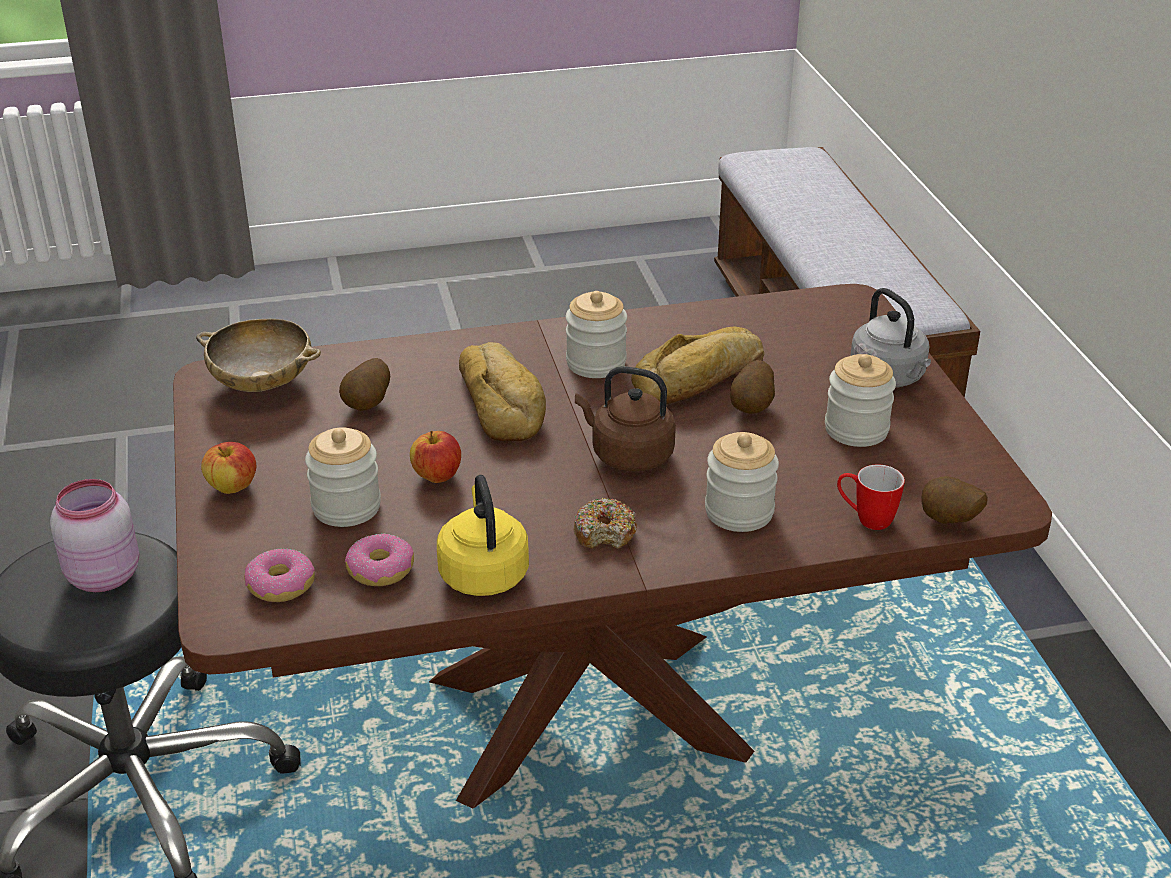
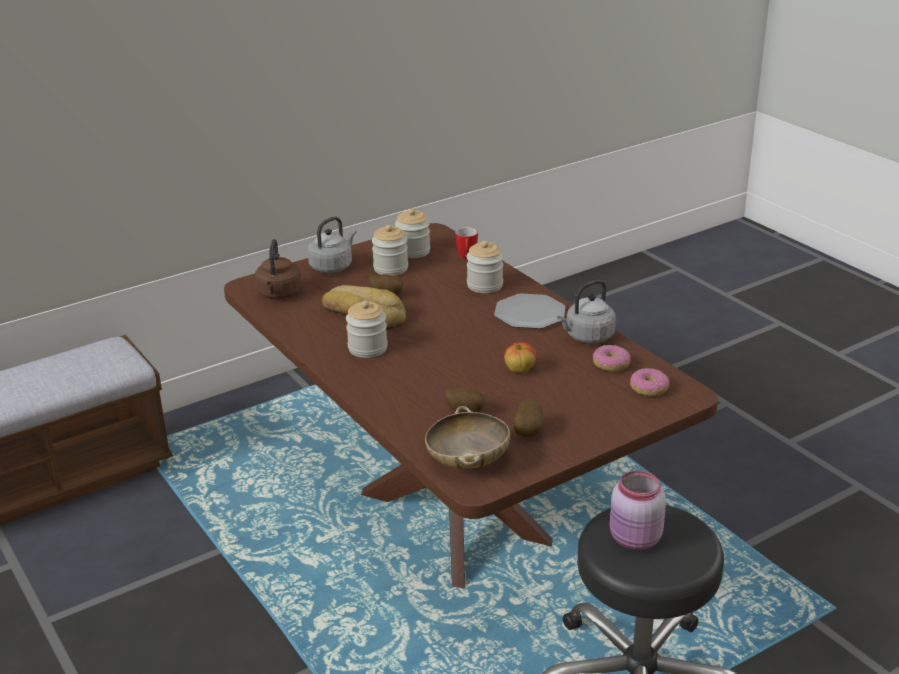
camera: 110 degrees left, 5 degrees down
(232, 487) = (585, 432): apple -> none
(346, 507) = (570, 389): jar -> jar (413, 251)
(483, 572) = (587, 337): yellow kettle -> grey kettle
(502, 402) = (431, 368): bread -> none
(605, 533) = (529, 314): donut -> plate
(628, 455) = (457, 321): brown kettle -> brown kettle (279, 294)
(948, 522) = (454, 241): potato -> potato (529, 432)

